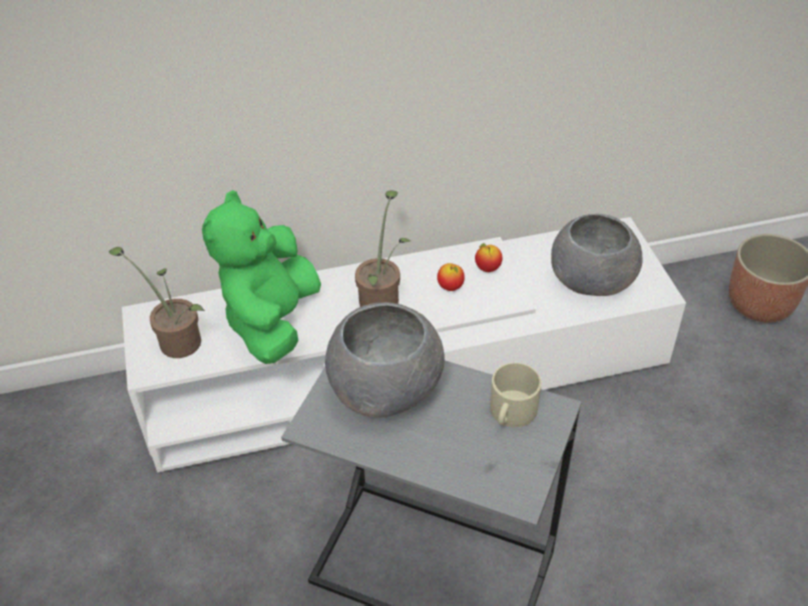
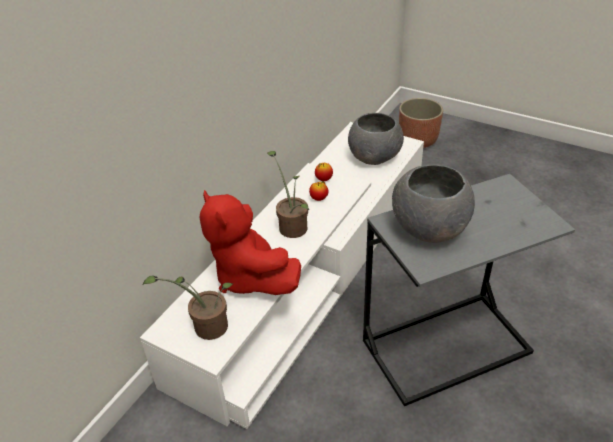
camera: 45 degrees left, 5 degrees down
(272, 321) = (250, 277): green plush toy -> red plush toy
(511, 413) = (494, 197): beige mug -> none

